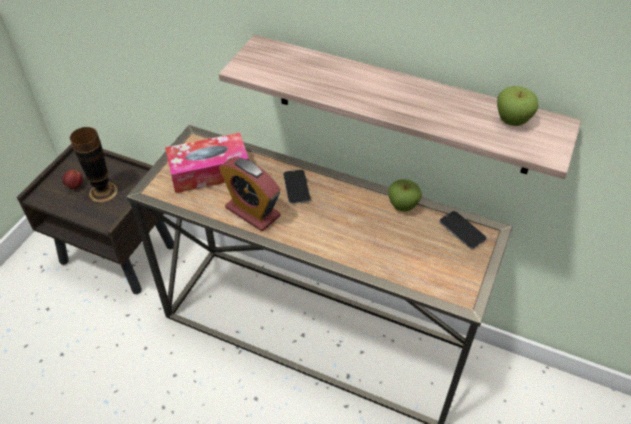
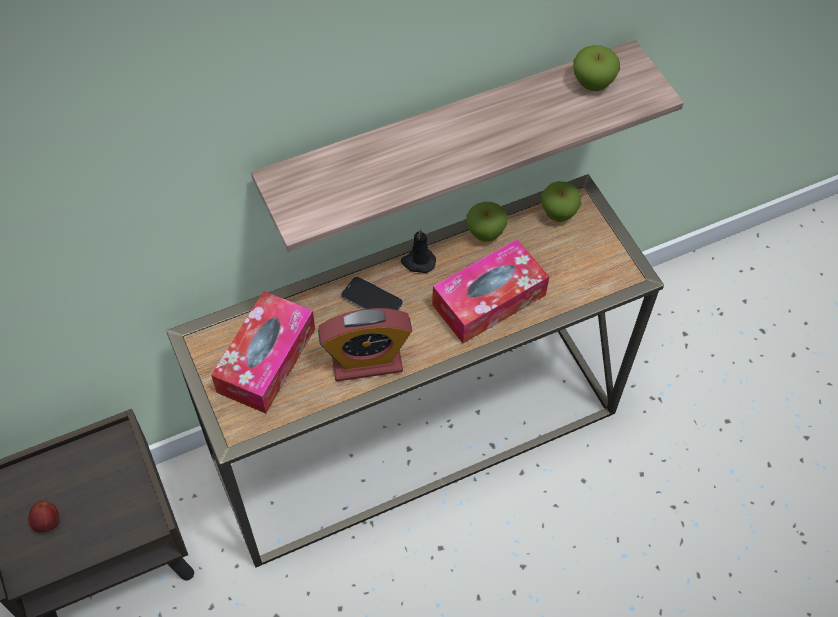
camera: 50 degrees left, 10 degrees up
(103, 192) = (92, 497): vase -> none
(345, 190) = (418, 262): none -> black candle
(357, 238) = (489, 300): none -> tissue box
(462, 230) = (558, 213): phone -> apple

